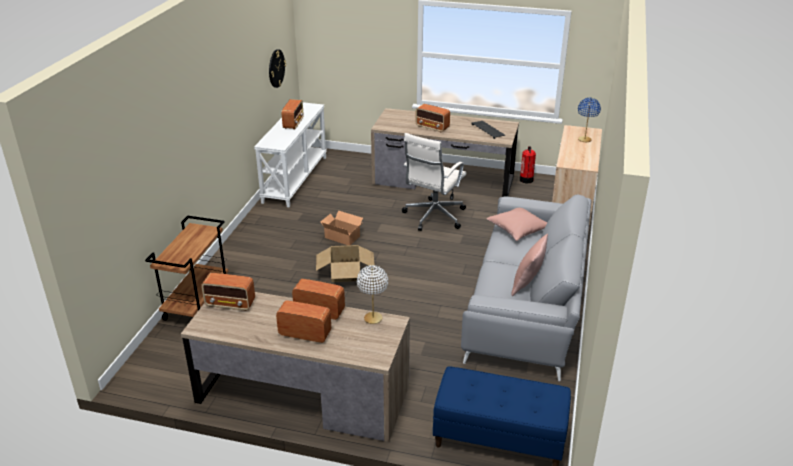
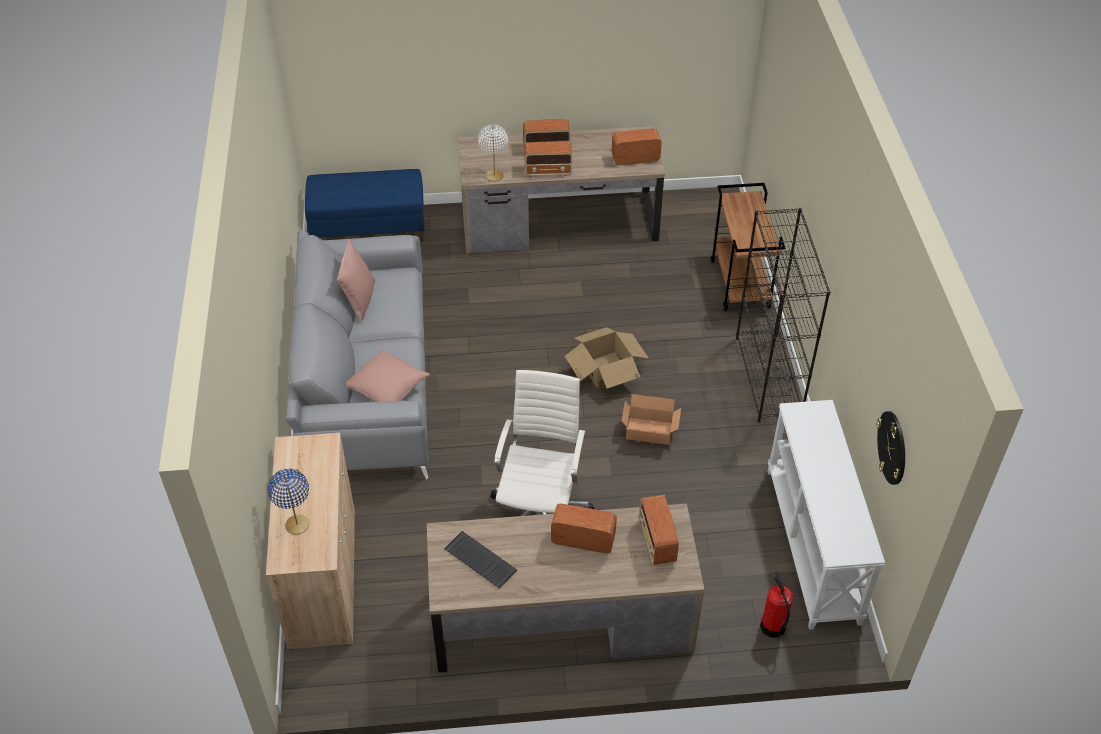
camera: 160 degrees right, 15 degrees up
(241, 246) = (768, 378): none -> black bookcase
(293, 123) = (826, 481): radio -> radio (657, 542)
(526, 180) = (412, 669): fire extinguisher -> fire extinguisher (772, 627)

